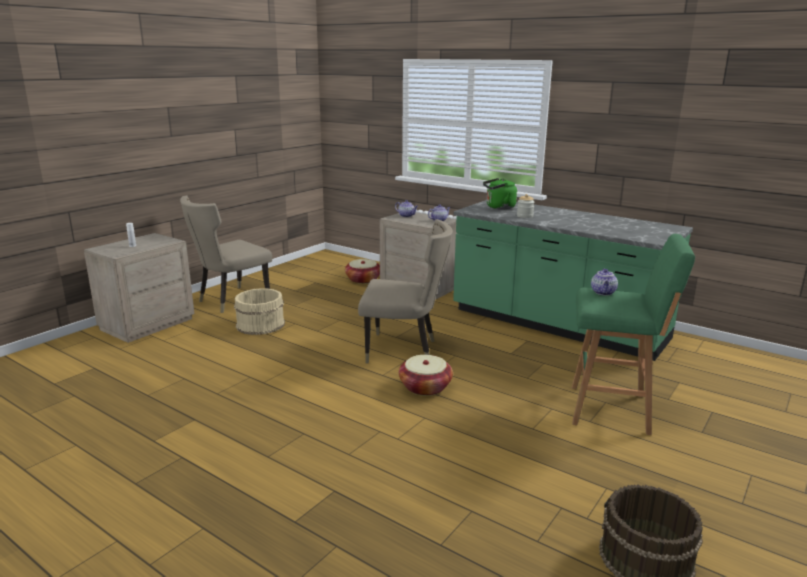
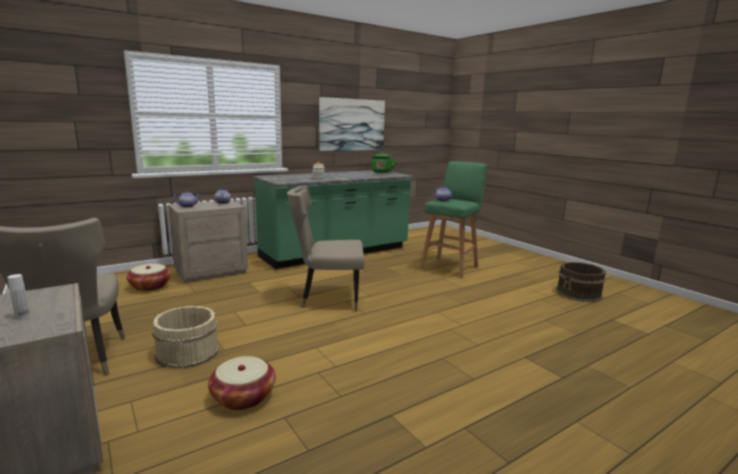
camera: 70 degrees left, 5 degrees down
(404, 350) = (327, 298): beige chair -> beige chair turned 120 degrees counterclockwise
(425, 387) = (394, 303): basket -> basket (243, 397)
(498, 207) = (285, 178): green kettle -> green kettle (381, 172)
(660, 146) = (352, 125): none -> picture

